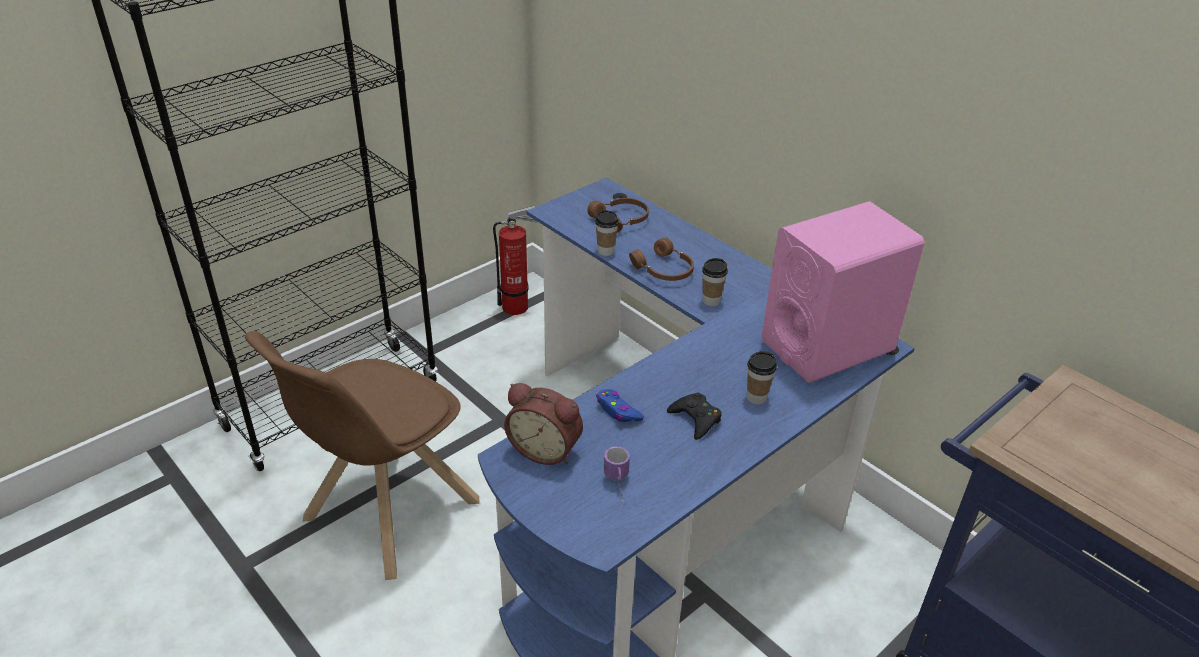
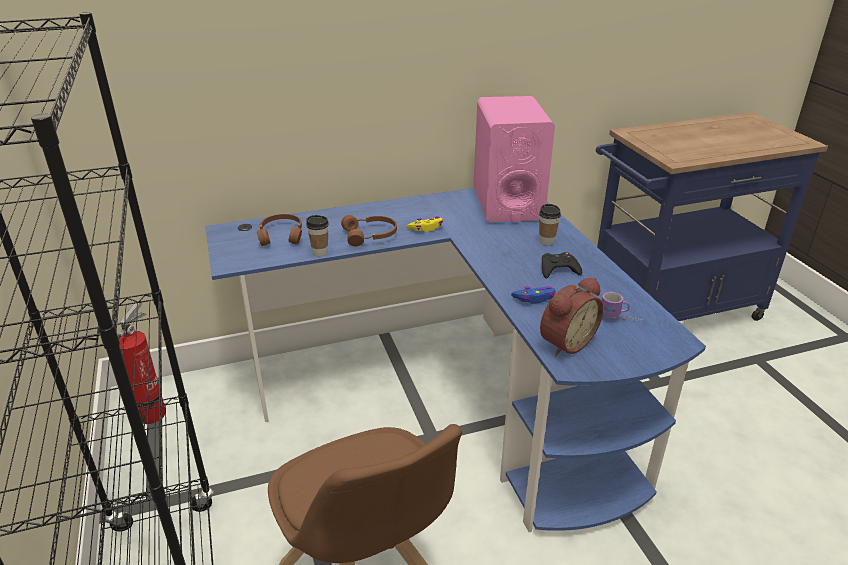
camera: 65 degrees left, 5 degrees down
(711, 301) = (426, 228): cup -> yellow game controller

